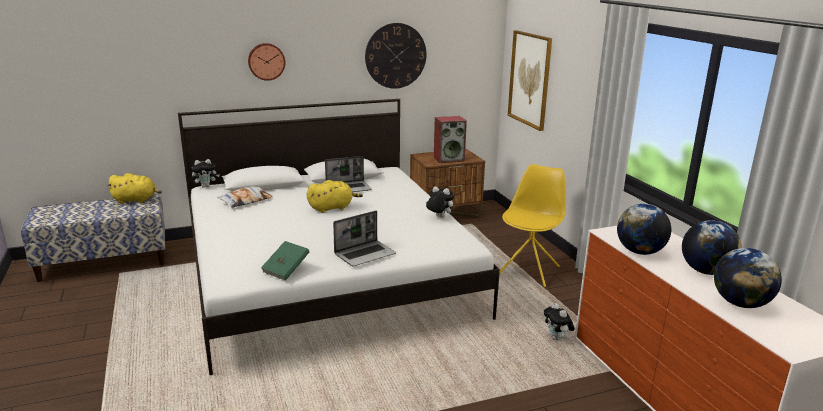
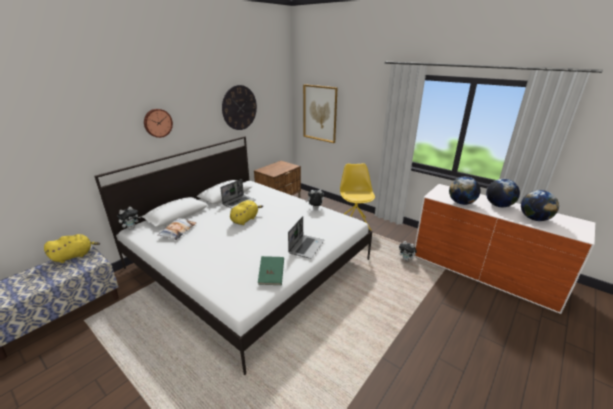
camera: 30 degrees left, 5 degrees up
(449, 159) = (280, 169): speaker -> none

